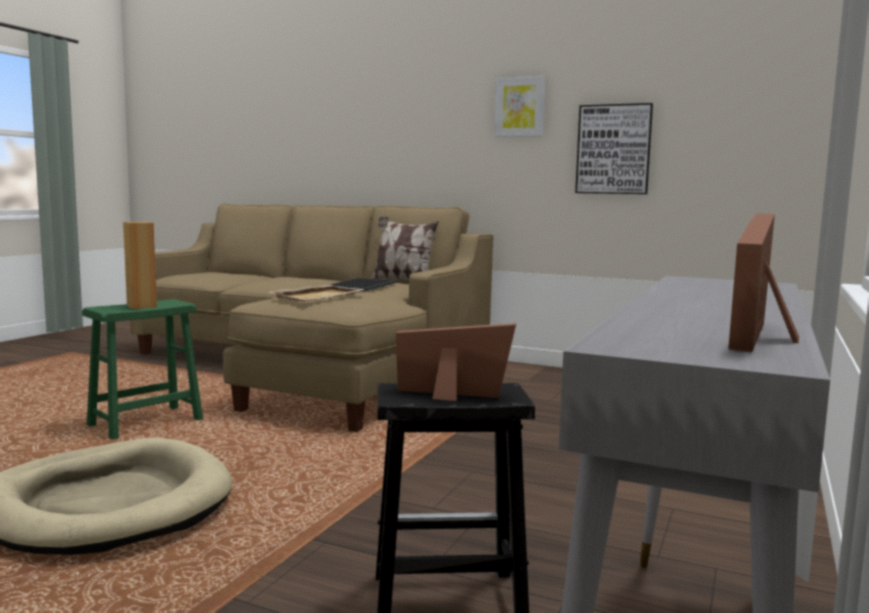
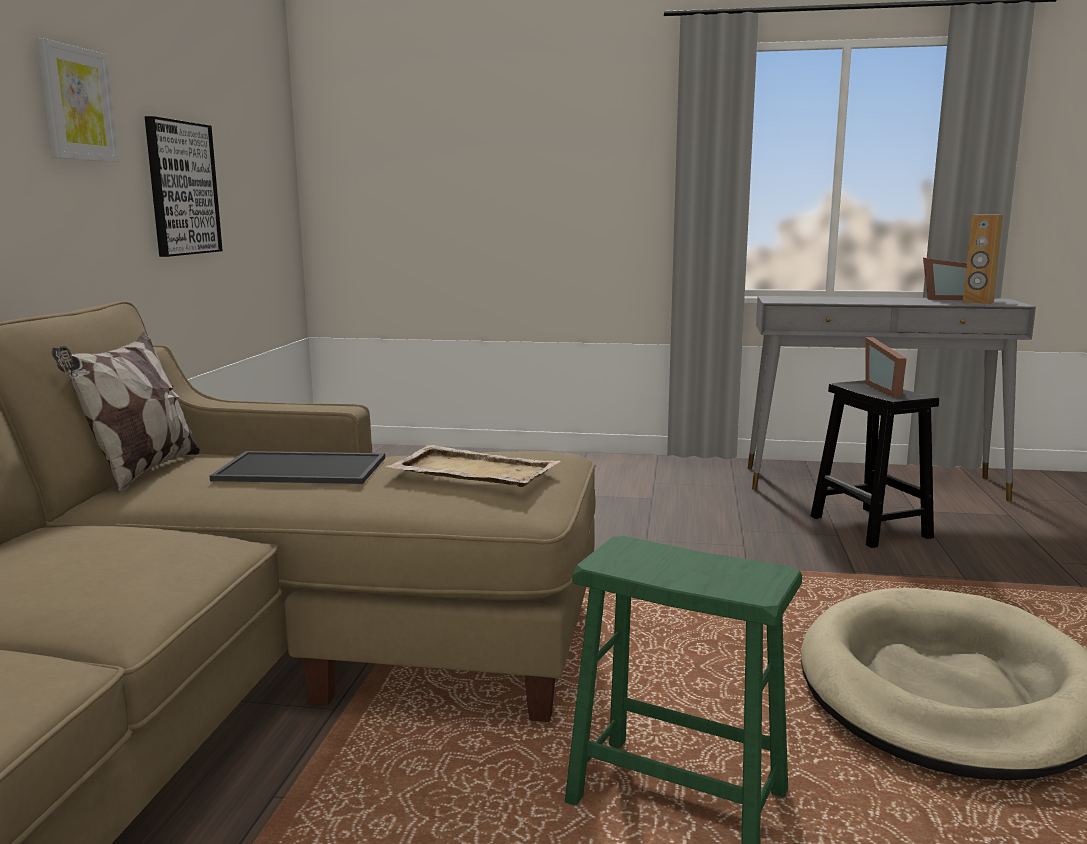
camera: 105 degrees left, 5 degrees up
(141, 306) = (695, 563): brown speaker -> brown speaker (978, 302)

